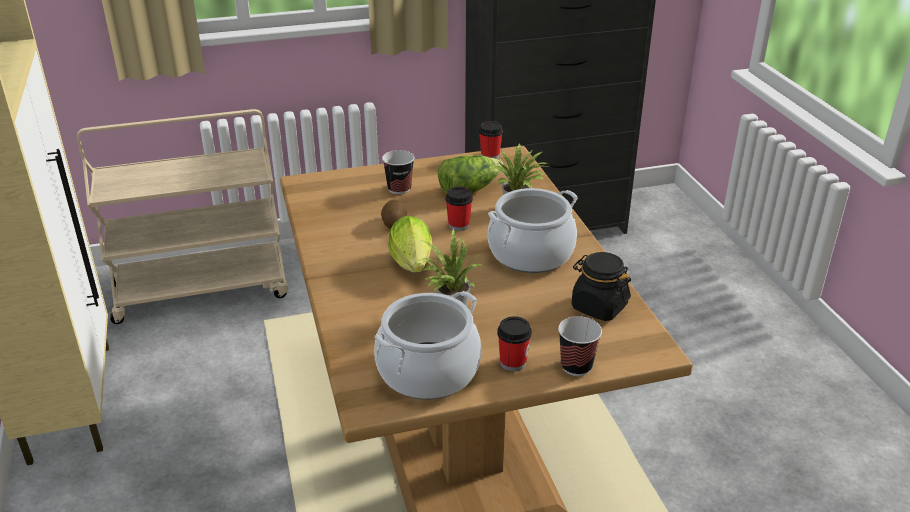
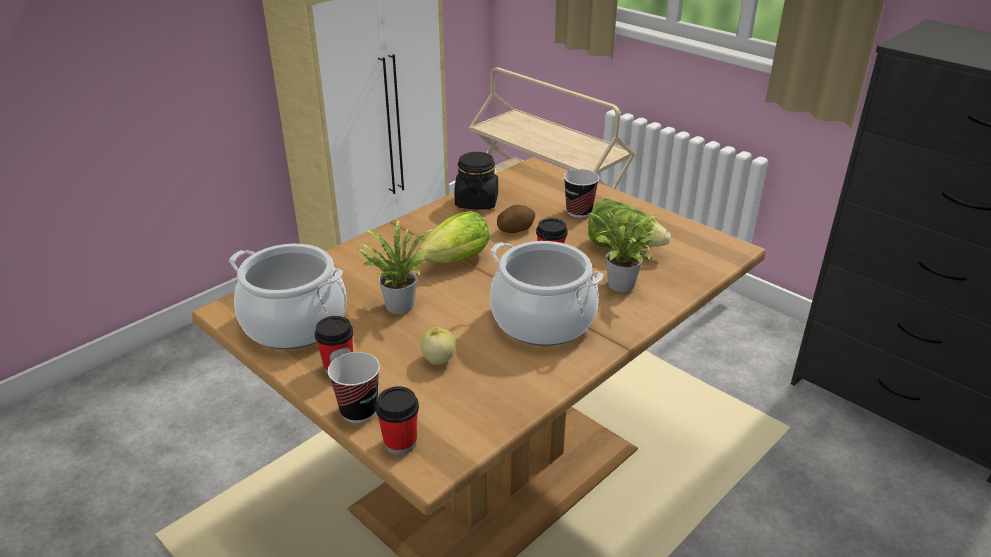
camera: 60 degrees right, 0 degrees up
(490, 156) = (710, 236): cup -> cup (400, 443)
(541, 313) = (438, 359): none -> apple
(598, 307) = (482, 395): black jar -> black jar (476, 202)

